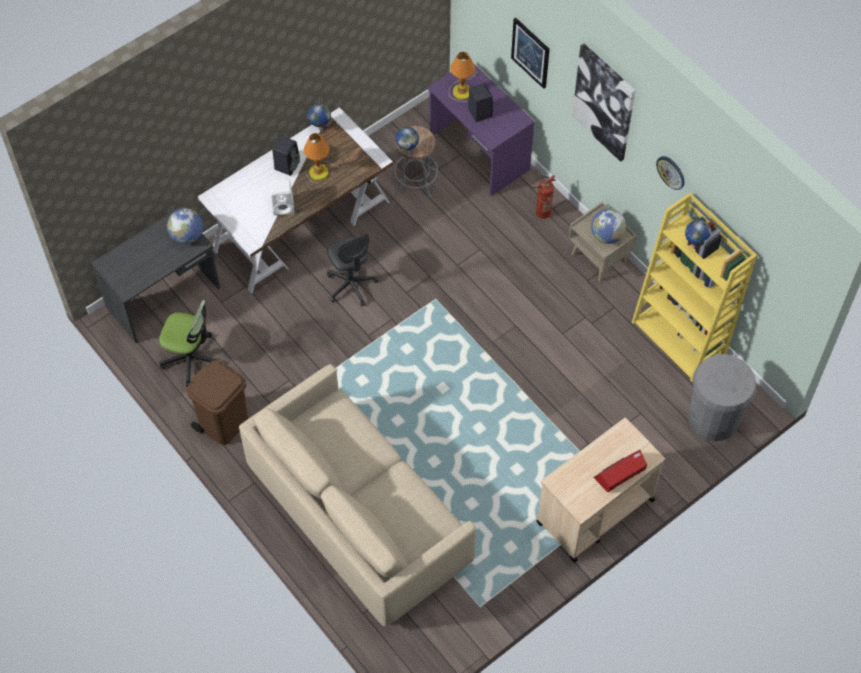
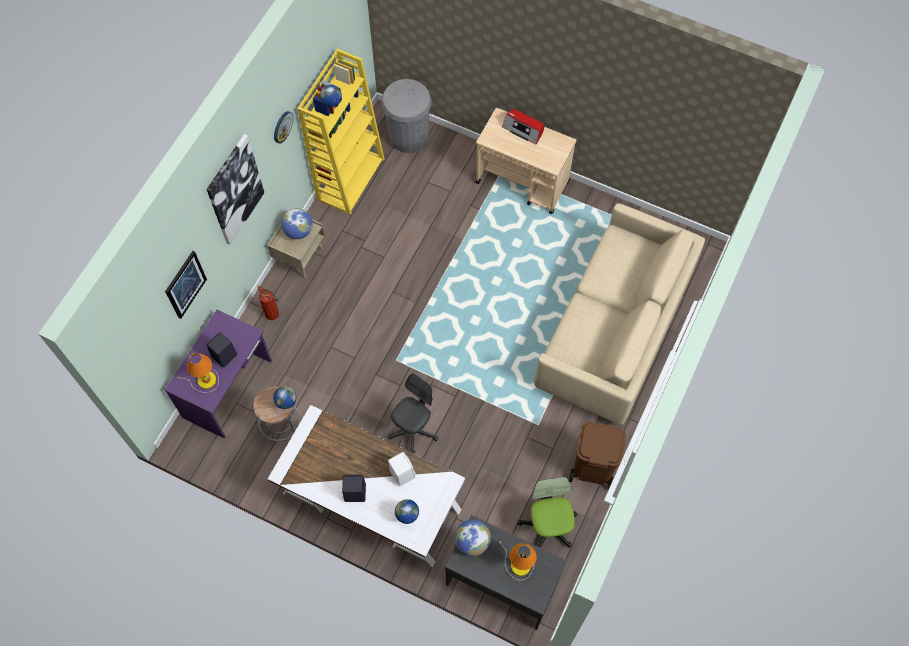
camera: 115 degrees left, 5 degrees up
(320, 129) = (300, 484): globe -> globe (407, 518)
(320, 171) = (348, 460): table lamp -> table lamp (518, 565)

